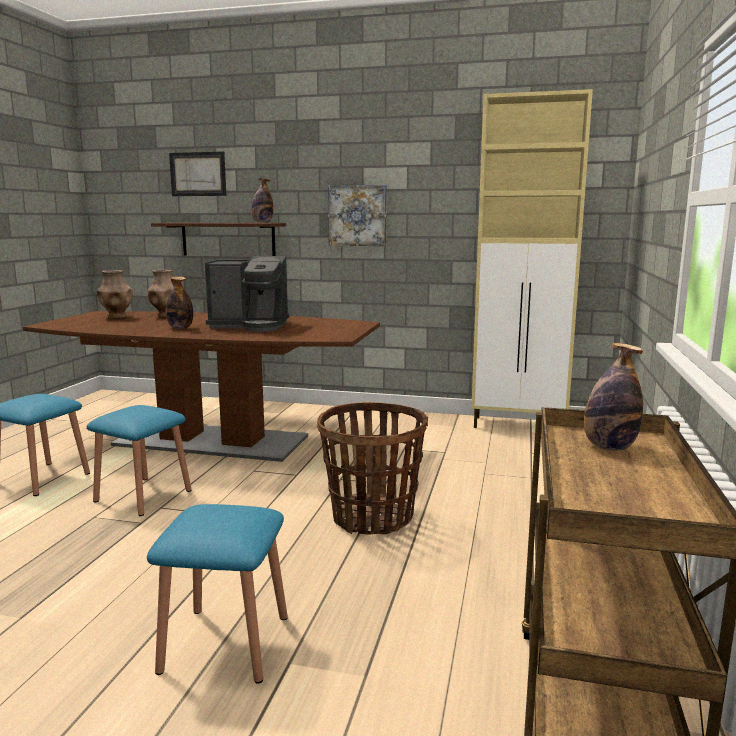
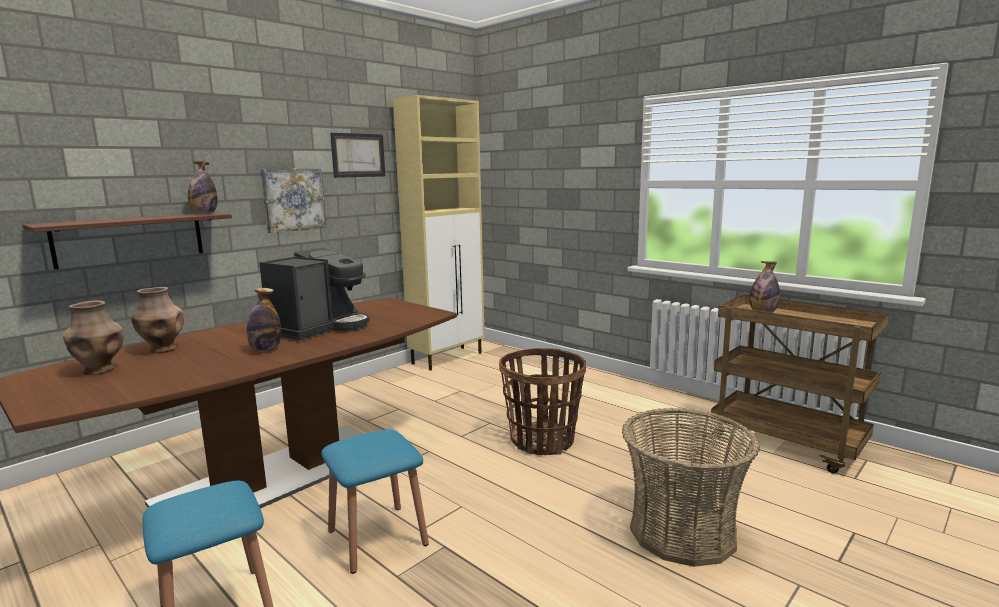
camera: 60 degrees left, 0 degrees up
(198, 174) = (68, 153): picture -> picture (358, 155)
(225, 643) = (682, 532): blue stool -> basket

